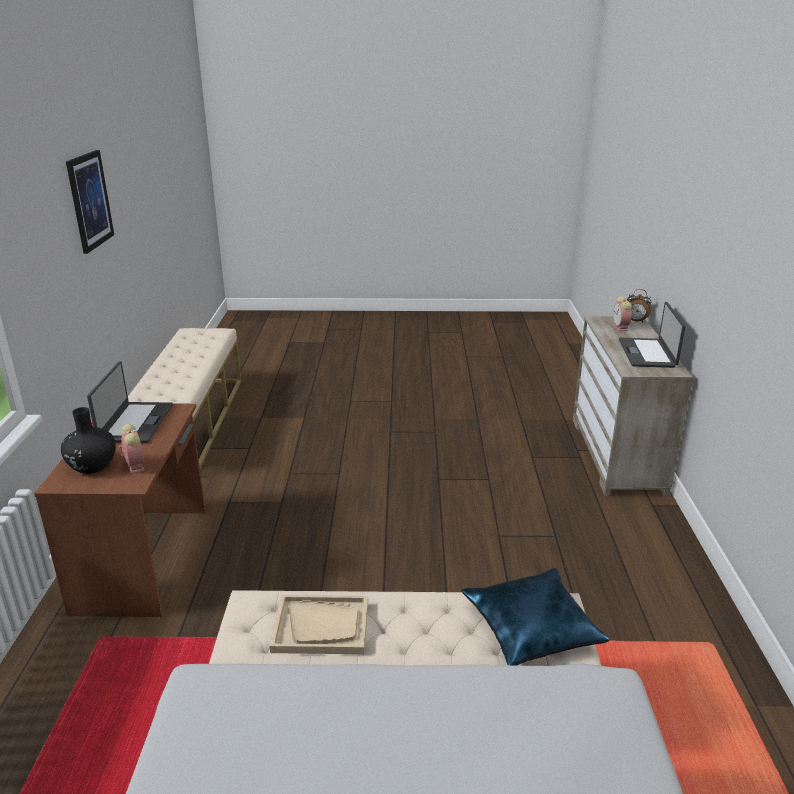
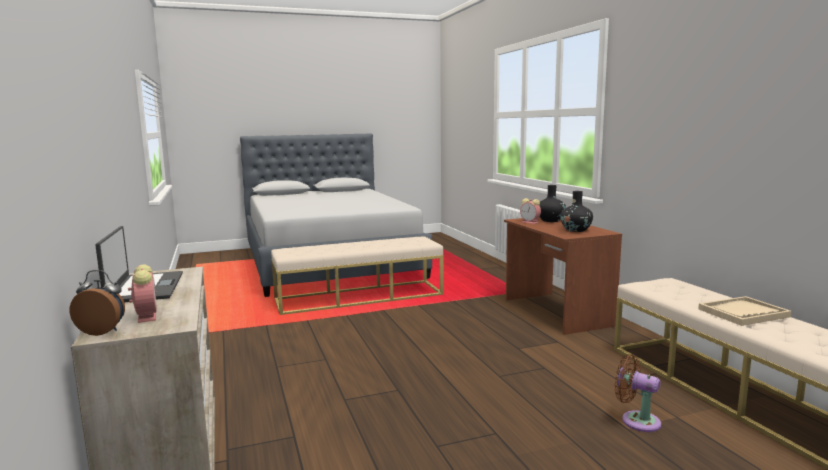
camera: 160 degrees right, 15 degrees down
(89, 200) = (731, 92): picture -> none
(135, 423) = (576, 230): laptop -> black vase
(290, 420) = (636, 420): none -> brown fan
(321, 626) = (392, 242): beige tray -> beige tray (743, 313)
(531, 627) = (301, 251): blue pillow -> none

